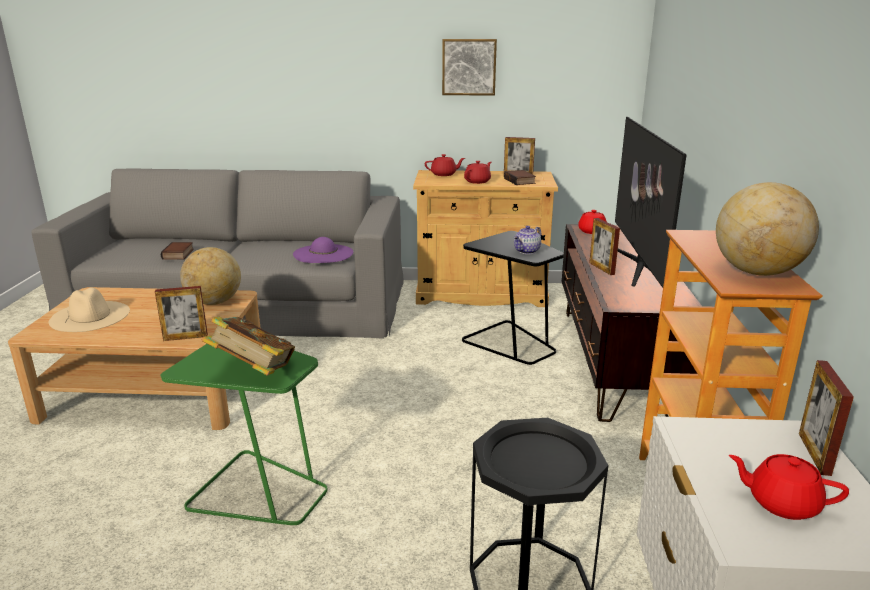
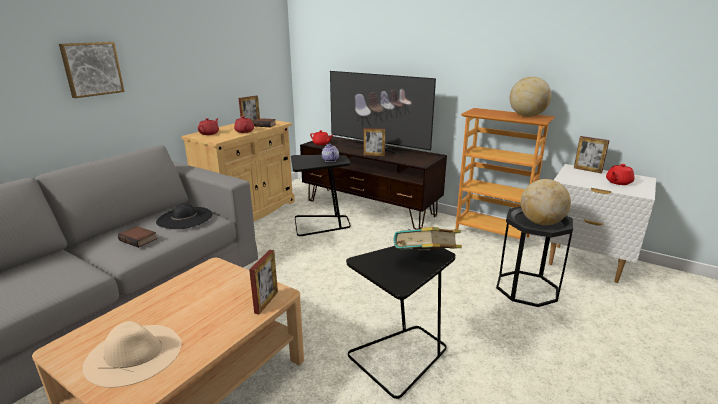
camera: 60 degrees left, 0 degrees up
(179, 254) = (50, 279): book -> book (139, 239)
(214, 302) = (210, 278): globe -> globe (541, 223)
(260, 492) = (400, 357): green side table -> black side table
(323, 254) = (184, 218): purple hat -> black hat
(469, 67) = (200, 50): picture -> picture (92, 69)

